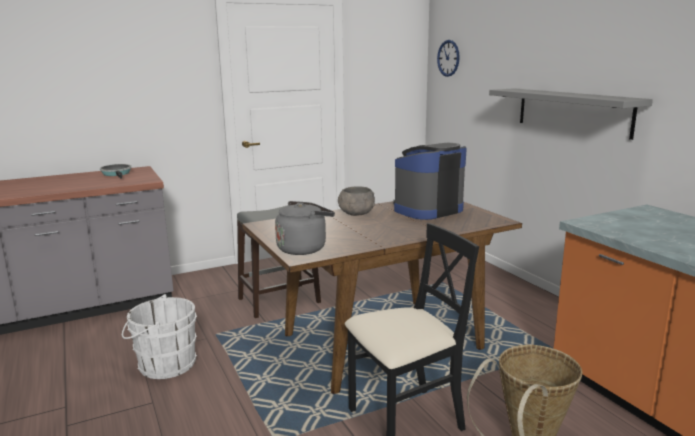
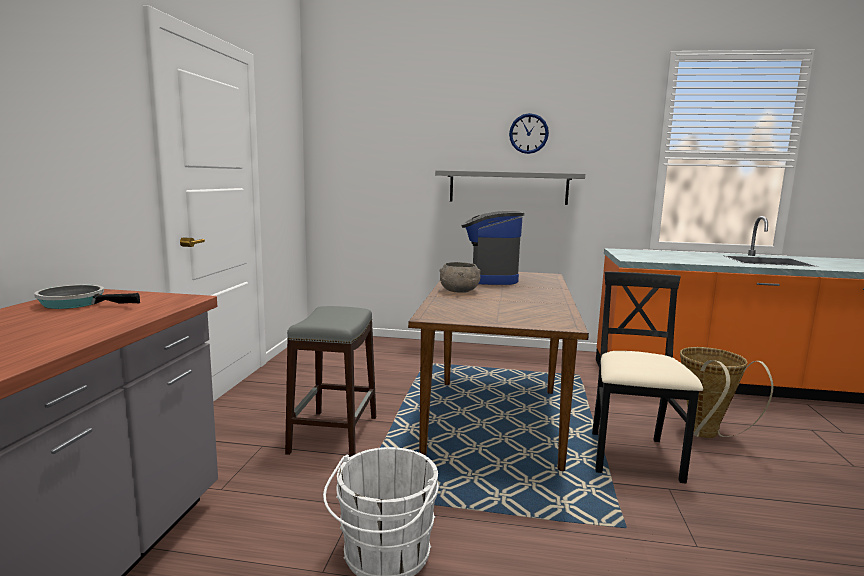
camera: 55 degrees left, 5 degrees down
(304, 248) = (540, 320): grey kettle -> none
(448, 58) = (341, 142): wall clock -> wall clock (528, 133)

